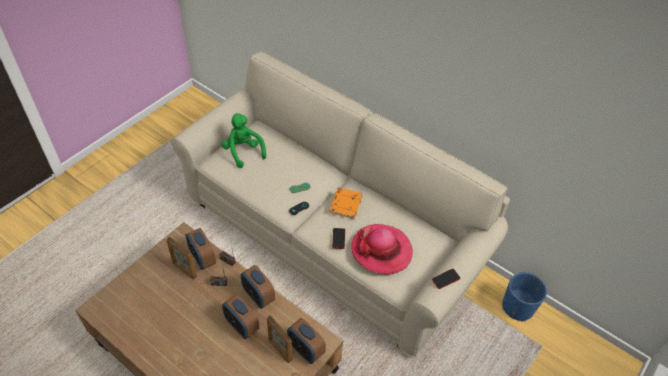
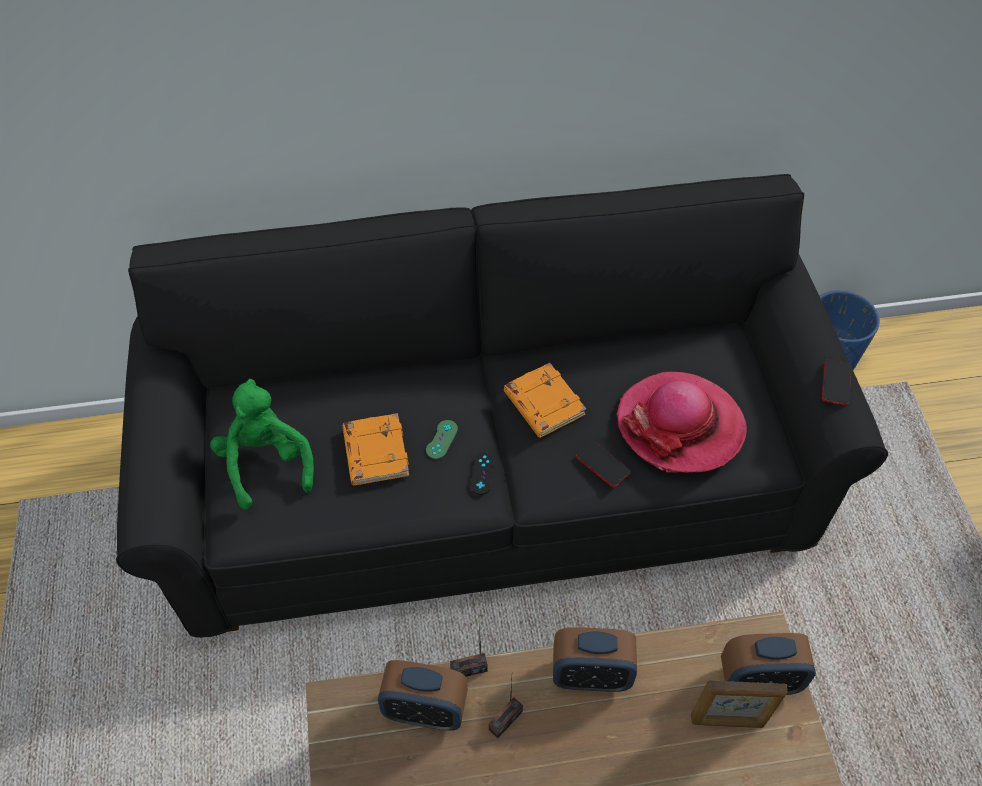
camera: 45 degrees left, 5 degrees up
(184, 270) = (421, 761): picture frame -> none
(242, 326) = (630, 748): alarm clock -> none
(243, 152) = (266, 463): green plush toy -> green plush toy turned 60 degrees clockwise
(275, 174) = (374, 452): none -> orange book
(332, 234) = (492, 478): beige sofa -> black sofa

